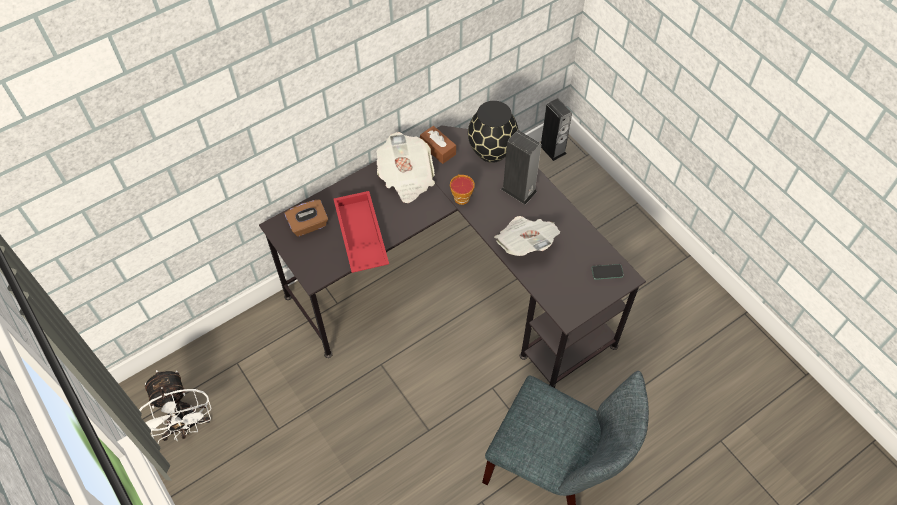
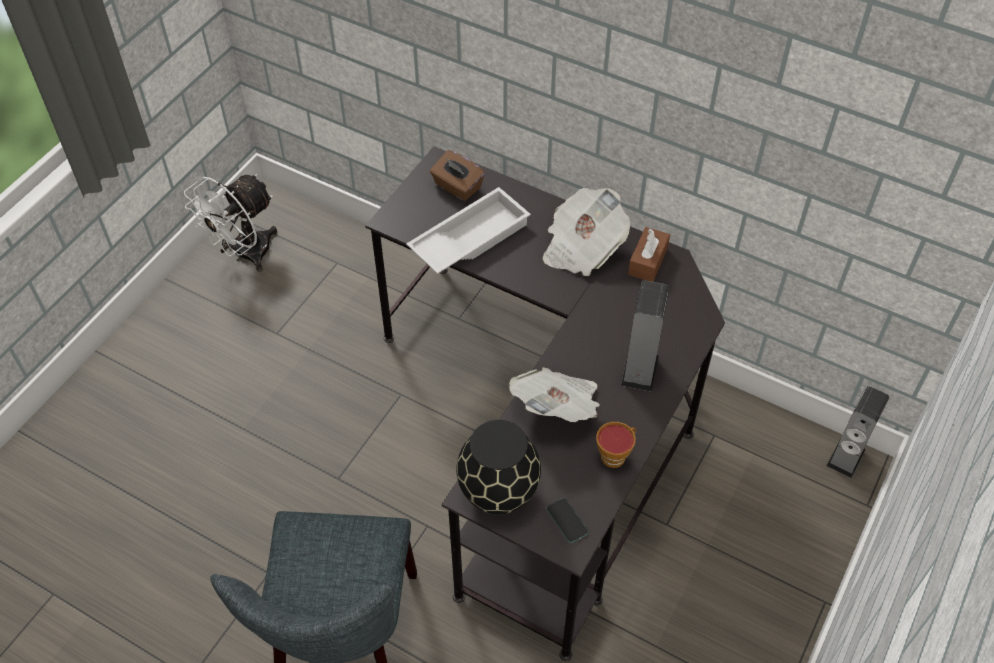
camera: 65 degrees right, 5 degrees down
(360, 236) = (469, 238): red tray -> white tray
(461, 196) = (589, 312): cup -> cup (615, 455)
(492, 150) = (686, 317): black vase -> black vase (499, 493)

